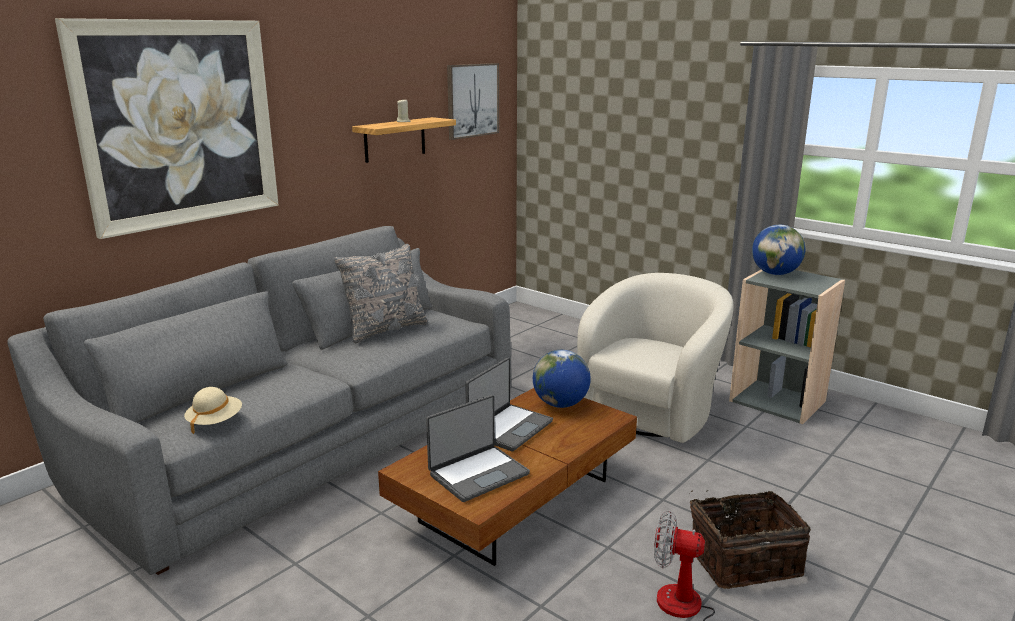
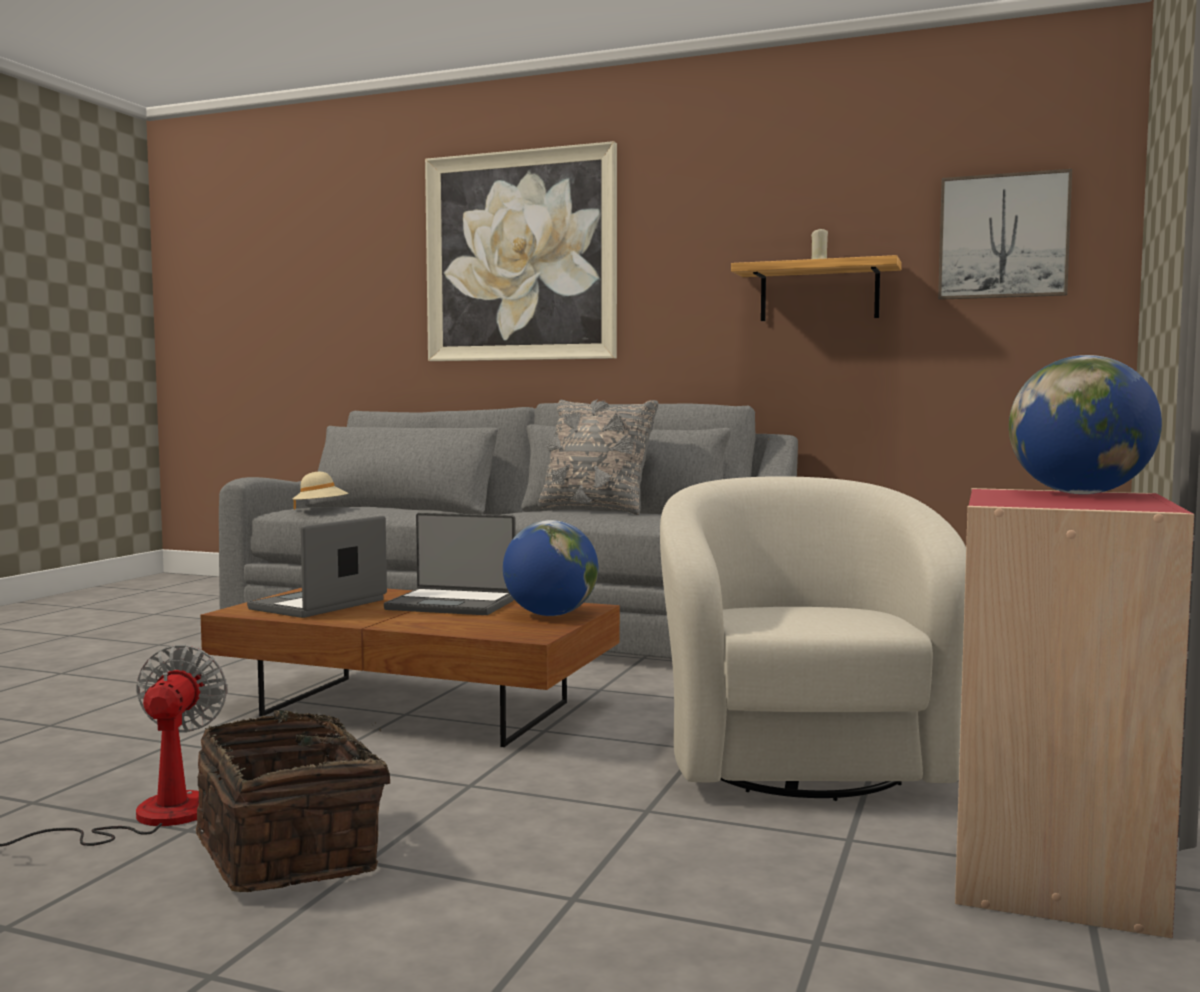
camera: 70 degrees right, 15 degrees down
(478, 473) = (320, 605): laptop -> laptop turned 90 degrees clockwise
(652, 412) = (798, 758): beige armchair -> beige armchair turned 105 degrees counterclockwise
(778, 401) = (1057, 872): grey bookcase -> red bookcase

